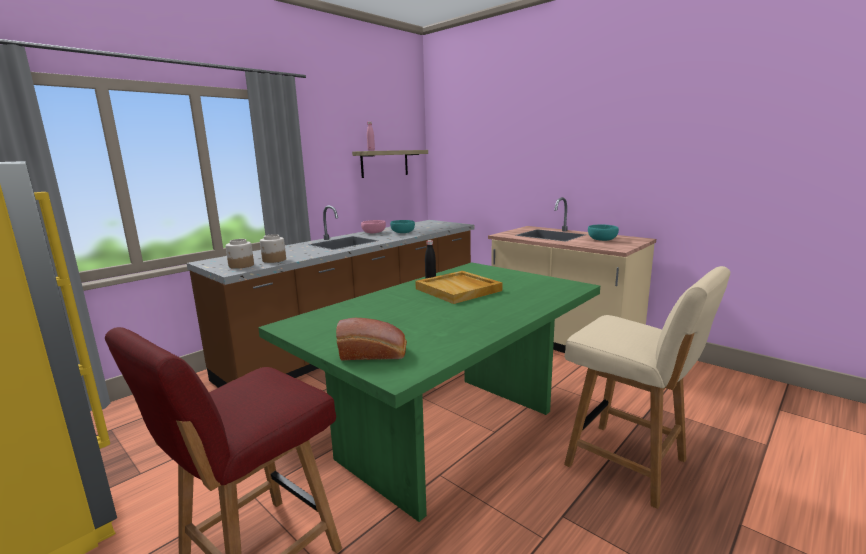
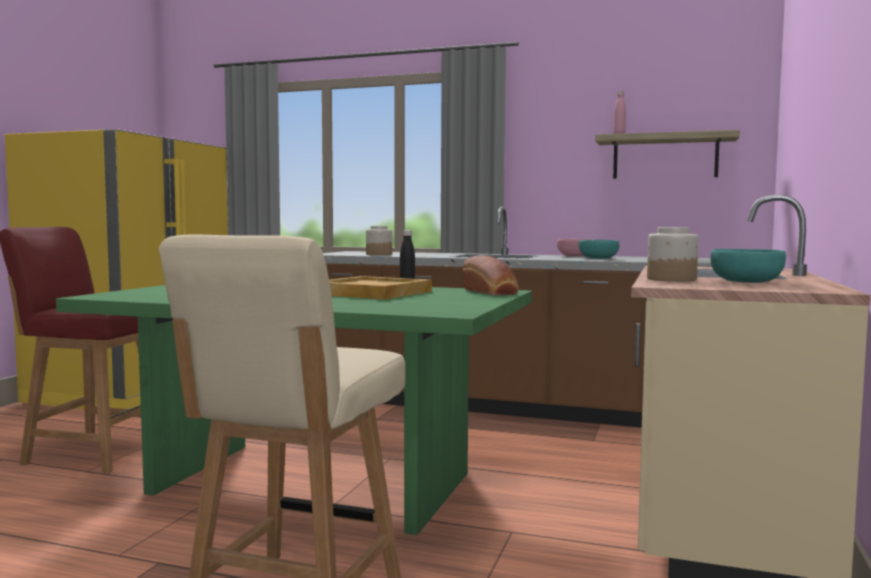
camera: 65 degrees right, 10 degrees down
(241, 265) = (347, 253): jar -> jar (671, 279)
(375, 354) = (145, 292): bread -> bread (491, 292)

